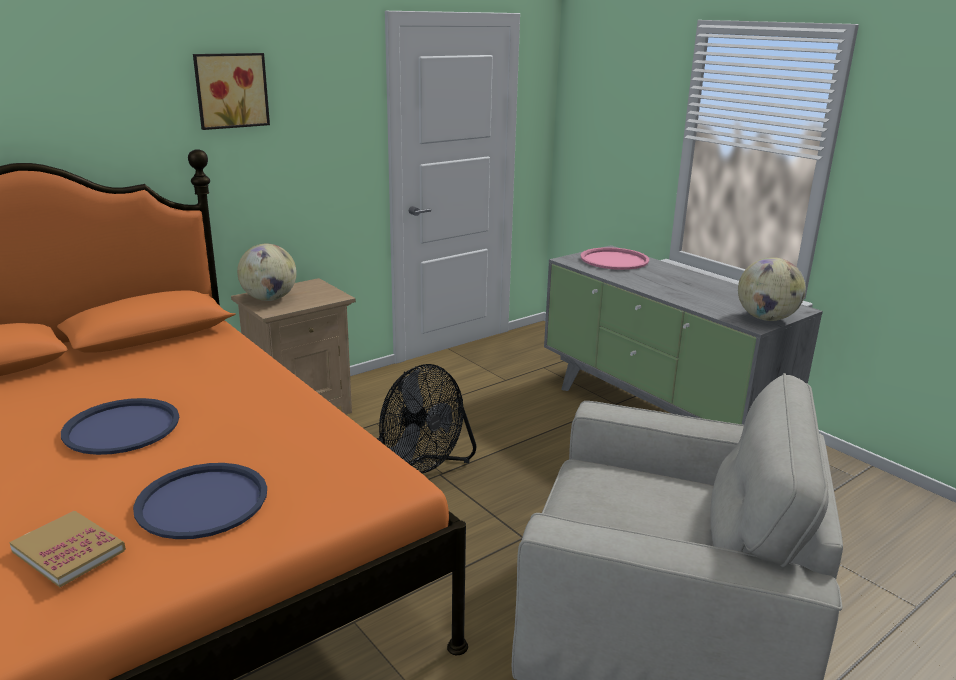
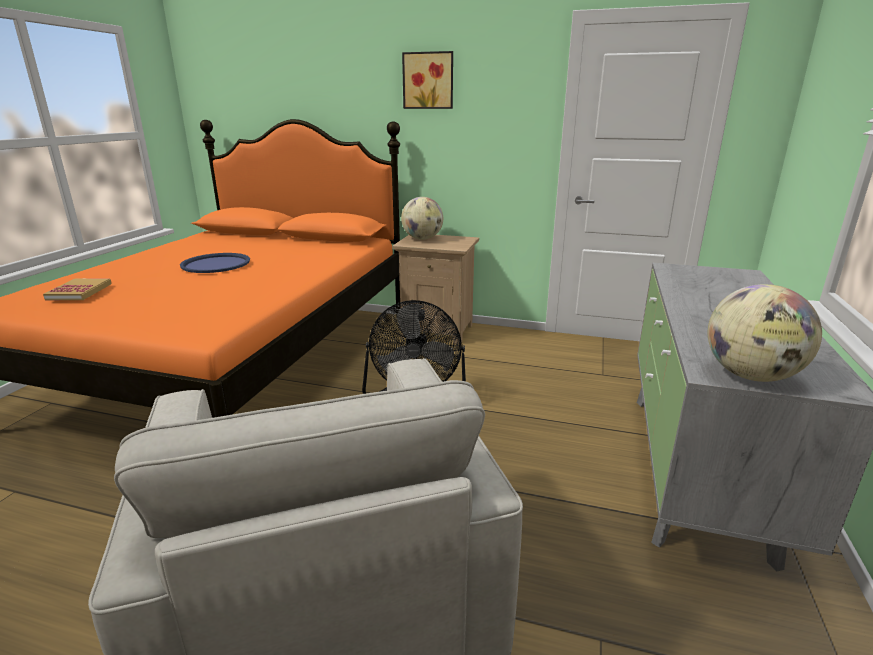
camera: 55 degrees right, 0 degrees up
(202, 501) = (147, 299): blue tray -> none
(614, 260) = (722, 279): pink tray -> none

